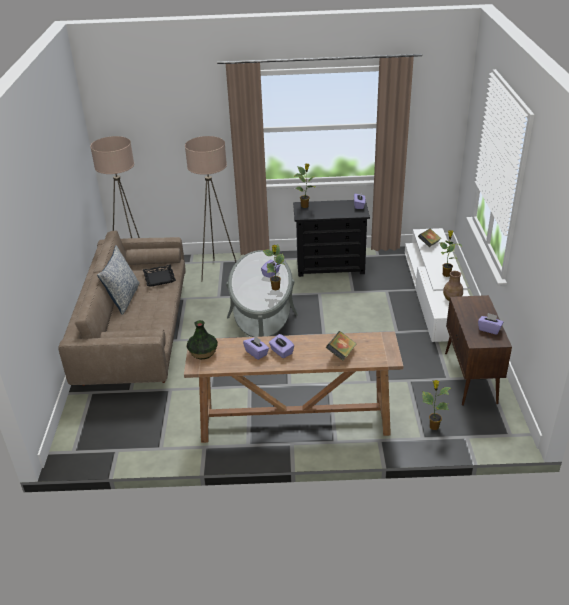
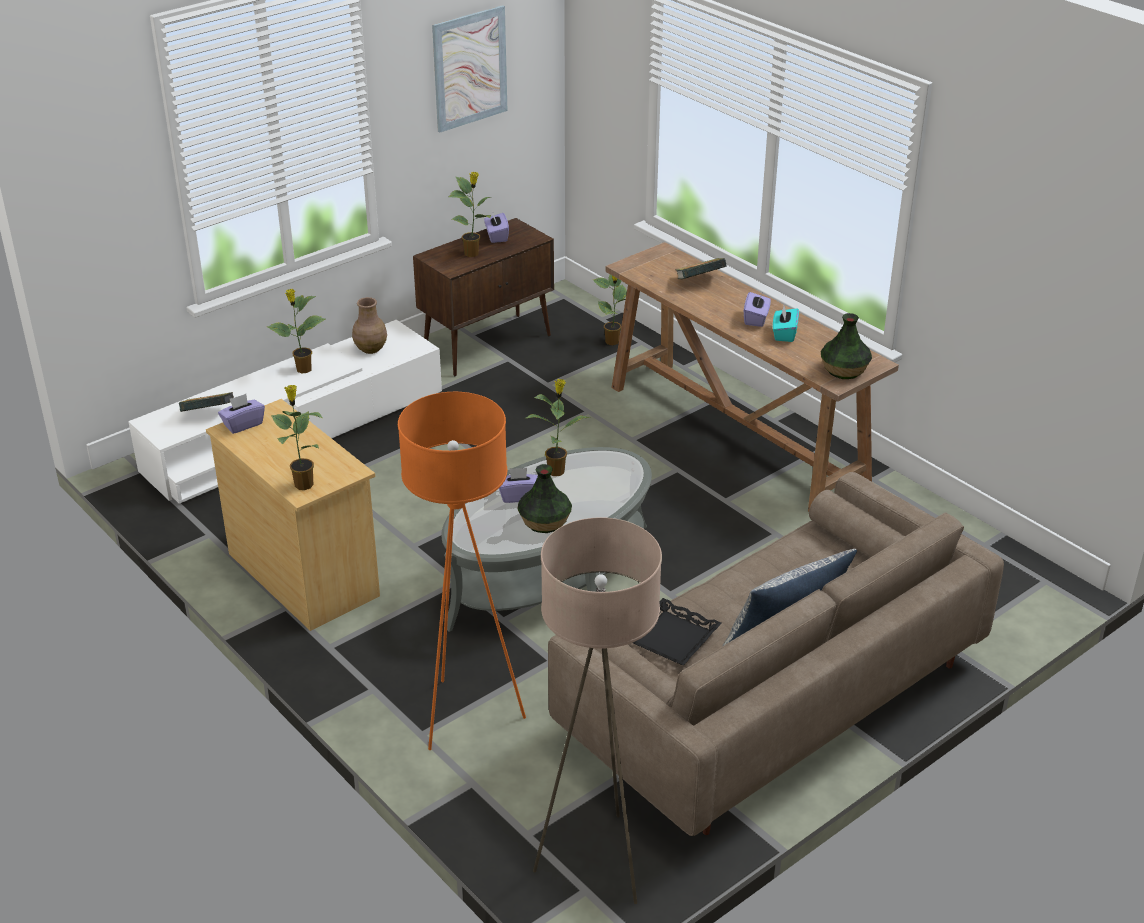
camera: 130 degrees left, 0 degrees up
(218, 271) = (466, 716): beige floor lamp -> orange floor lamp
(248, 273) = (545, 522): none -> vase
(256, 353) = (784, 334): purple tissue box -> turquoise tissue box
(330, 266) = (303, 574): black dresser -> beige dresser
(473, 313) = (472, 253): none -> potted plant
(543, 237) = (470, 68): none -> picture

